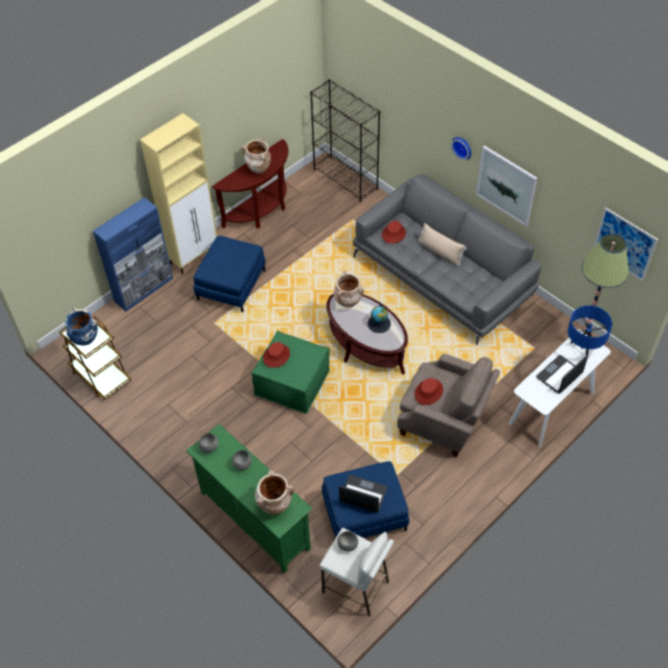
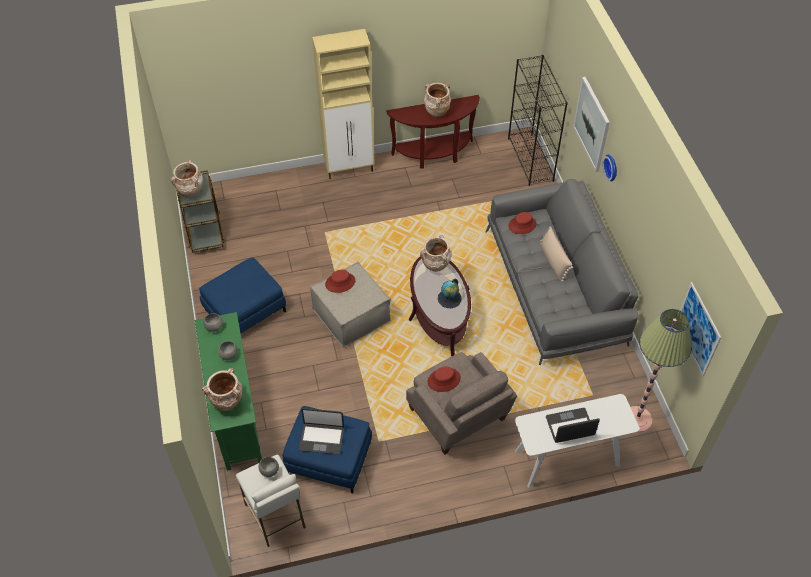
camera: 30 degrees right, 0 degrees up
(86, 341) = (191, 194): blue vase -> beige vase
(144, 289) = (289, 177): blue cabinet -> none
(231, 285) = (362, 207): blue ottoman -> blue ottoman (245, 310)
(292, 383) = (351, 315): green ottoman -> beige ottoman
(363, 495) = (321, 438): laptop -> laptop turned 135 degrees clockwise
(506, 185) = (632, 222): picture -> picture (592, 124)
(582, 349) = (612, 414): blue table lamp -> none

